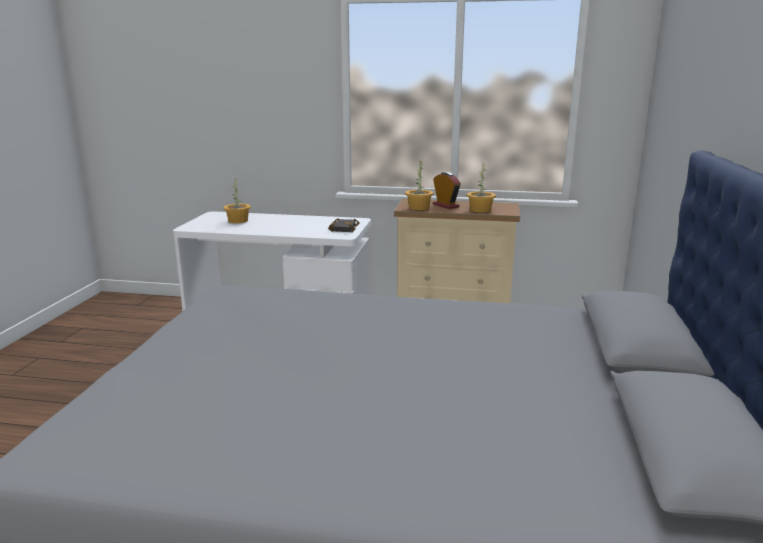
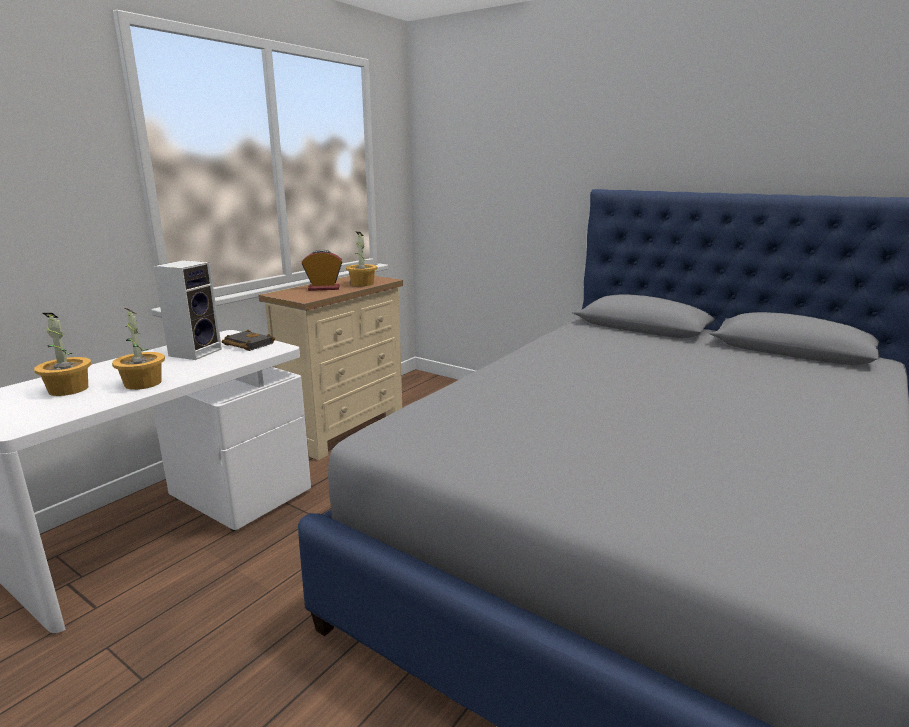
camera: 65 degrees left, 0 degrees up
(316, 223) = (196, 352): none -> speaker
(418, 207) = (312, 295): potted plant -> potted plant (142, 383)

